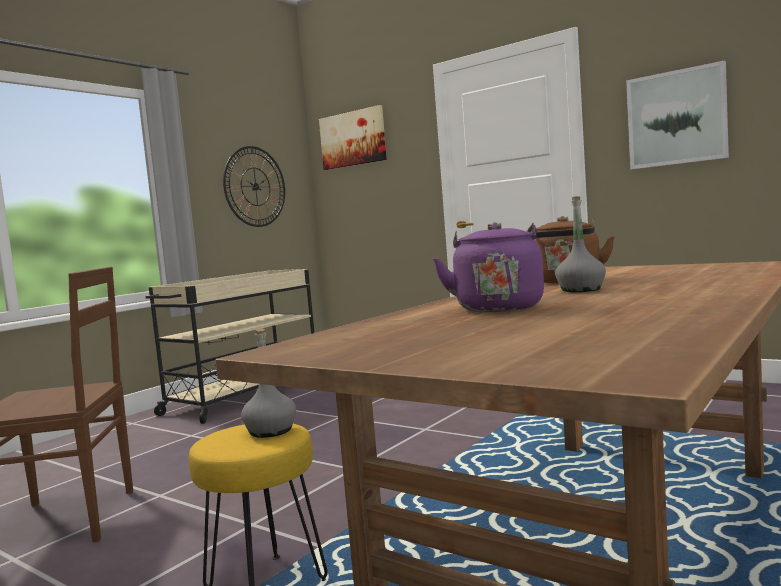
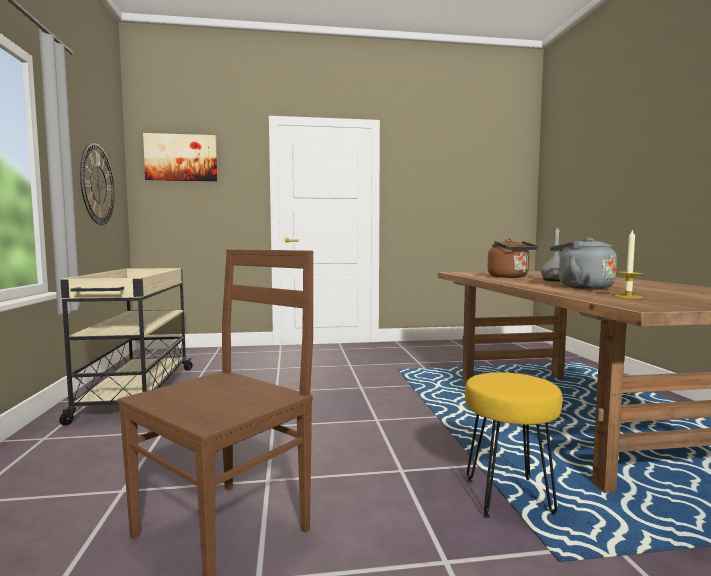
camera: 45 degrees left, 0 degrees up
(271, 431) = (512, 377): grey bottle -> none
(400, 331) = (628, 297): none -> candle
(498, 307) = (581, 287): purple kettle -> grey kettle
(676, 118) = (434, 189): picture -> none

